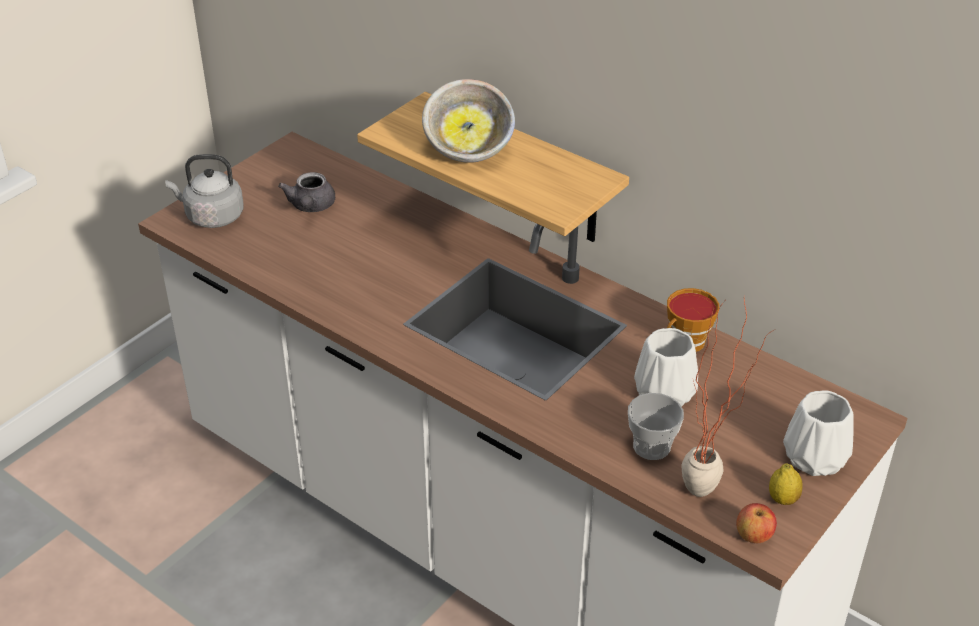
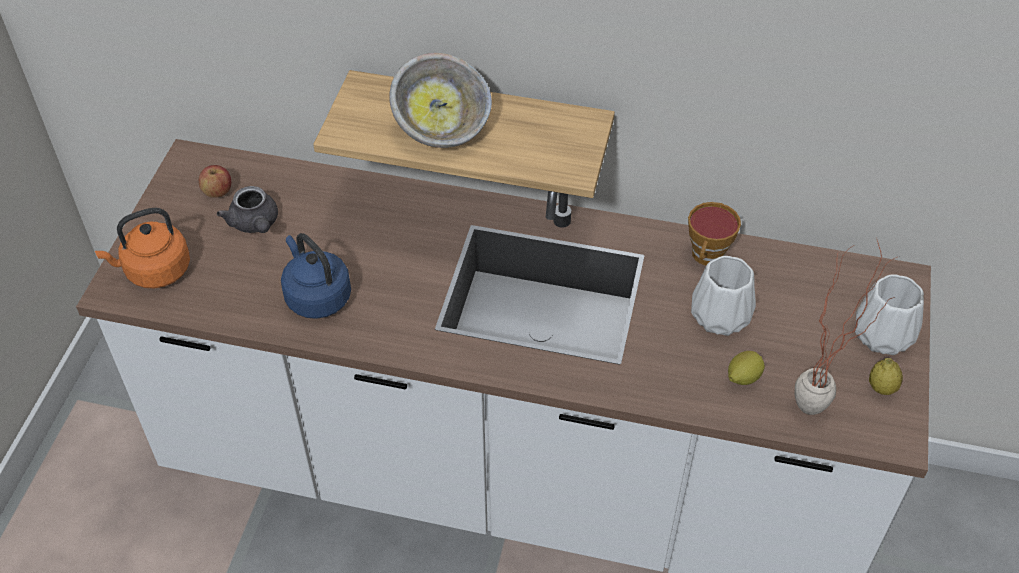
camera: 25 degrees left, 10 degrees up
(211, 217) = (154, 271): grey kettle -> orange kettle
(323, 271) = (316, 296): none -> blue kettle
(651, 446) = (742, 377): cup -> lemon
(753, 536) = (880, 435): apple -> apple (218, 192)

